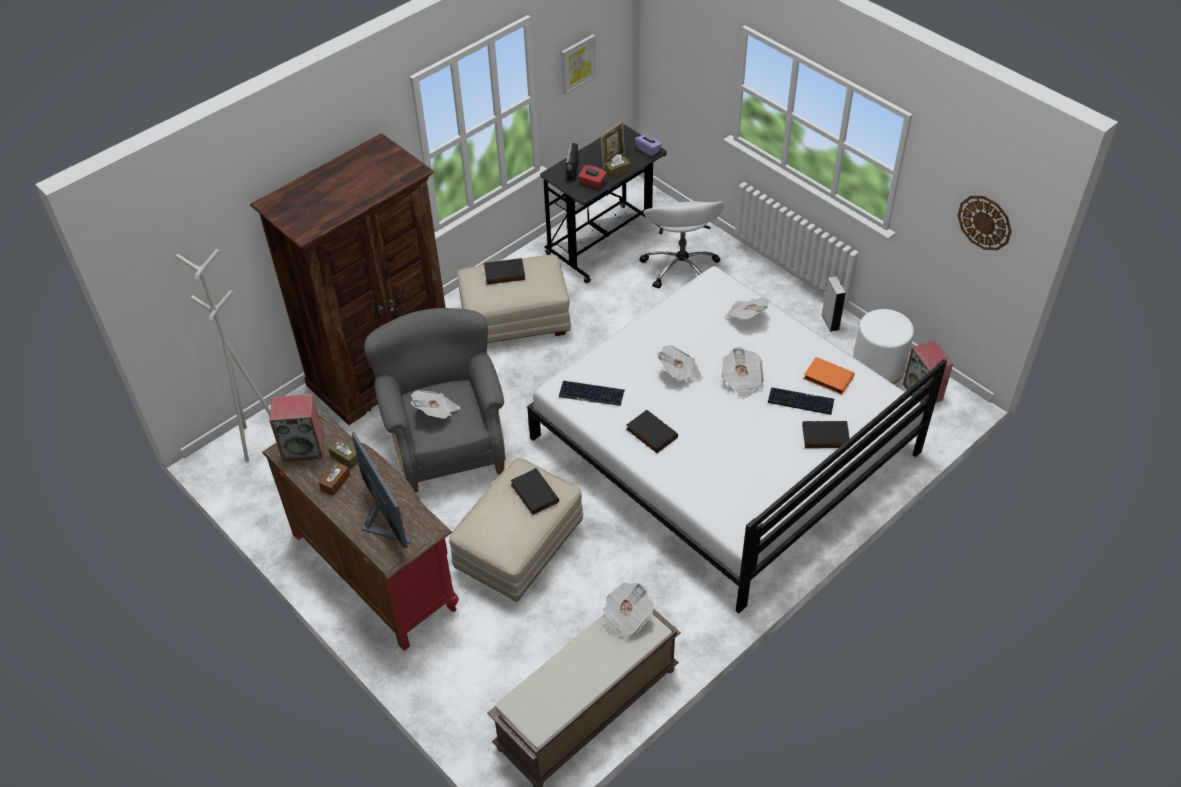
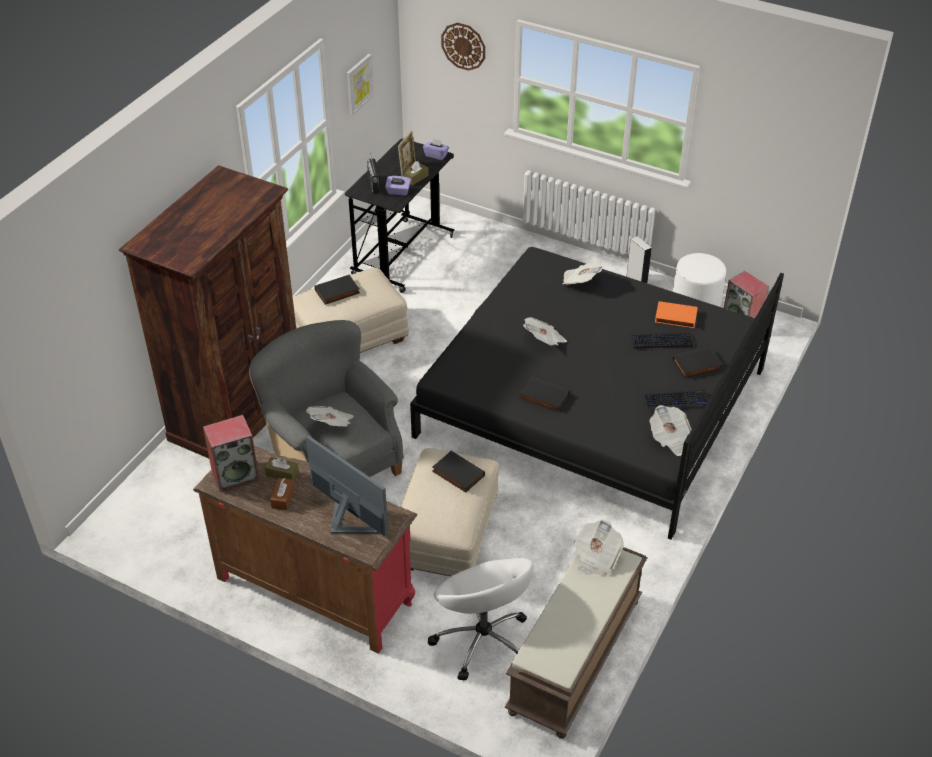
camera: 20 degrees left, 5 degrees down
(259, 441) = (142, 502): grey clothes rack -> none
(591, 394) = (473, 375): keyboard -> keyboard (676, 400)
(592, 182) = (398, 192): red tissue box -> purple tissue box
(681, 269) = (483, 263): white office chair -> white office chair (483, 642)
(724, 445) = (592, 403): white bed -> black bed
(742, 381) = (603, 336): newspaper -> newspaper (670, 439)
(984, 222) = (781, 149): wall clock -> wall clock (463, 46)

